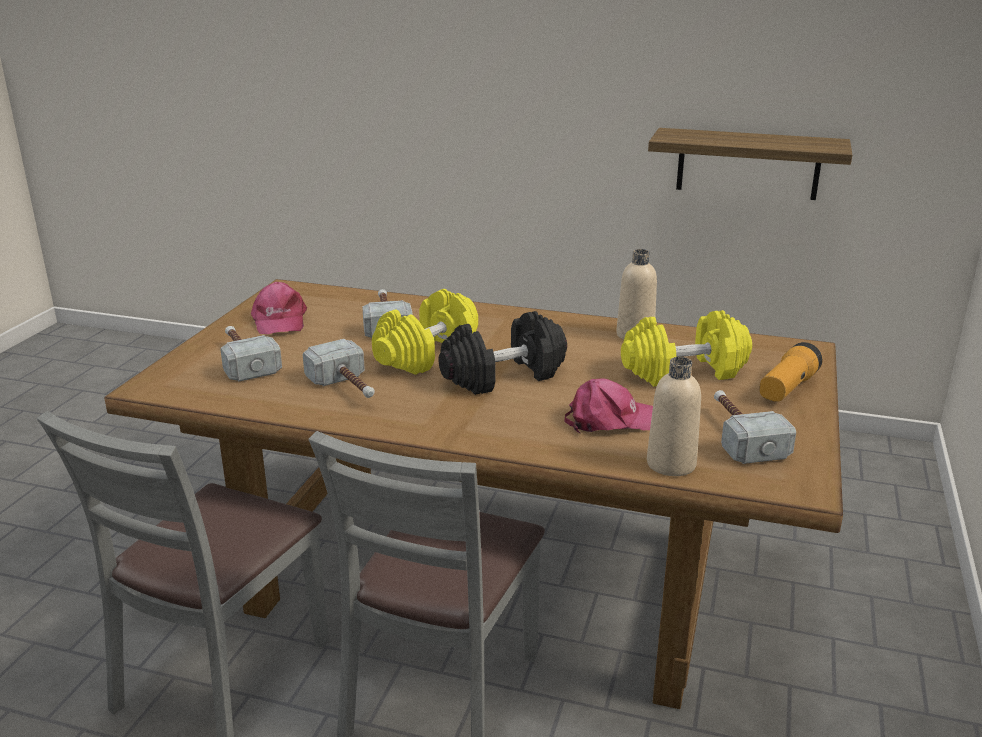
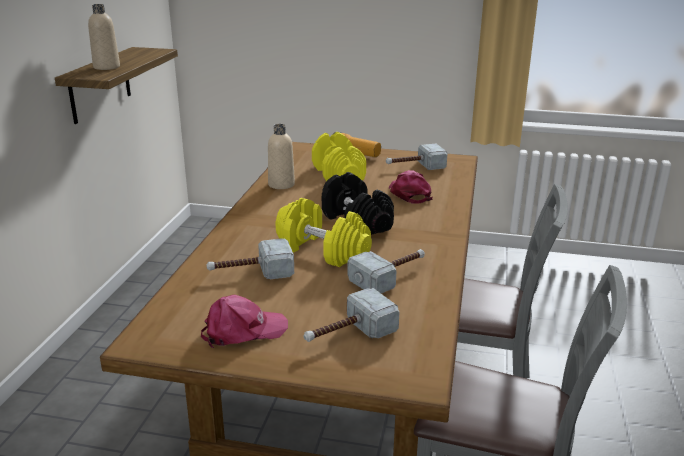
camera: 95 degrees left, 0 degrees up
(671, 464) = (453, 182): beige bottle -> beige bottle (106, 67)

